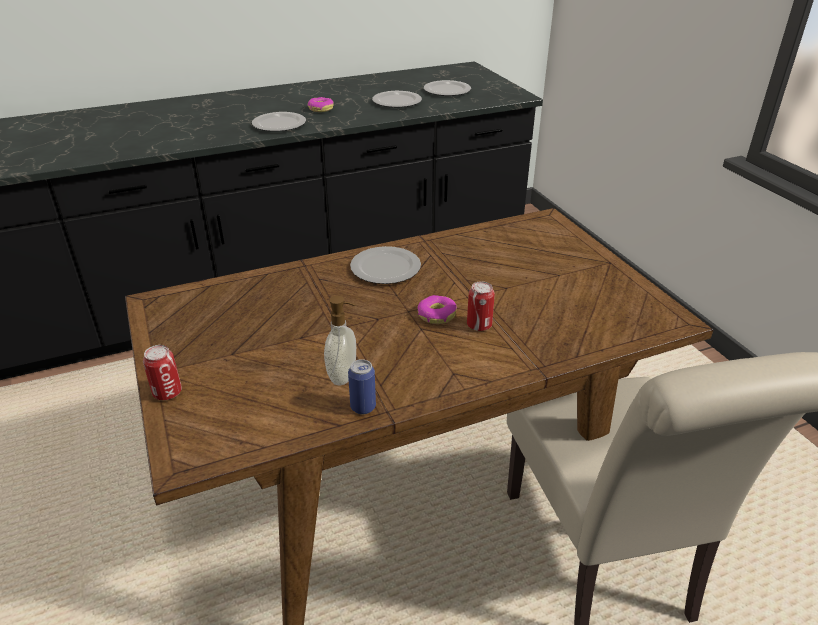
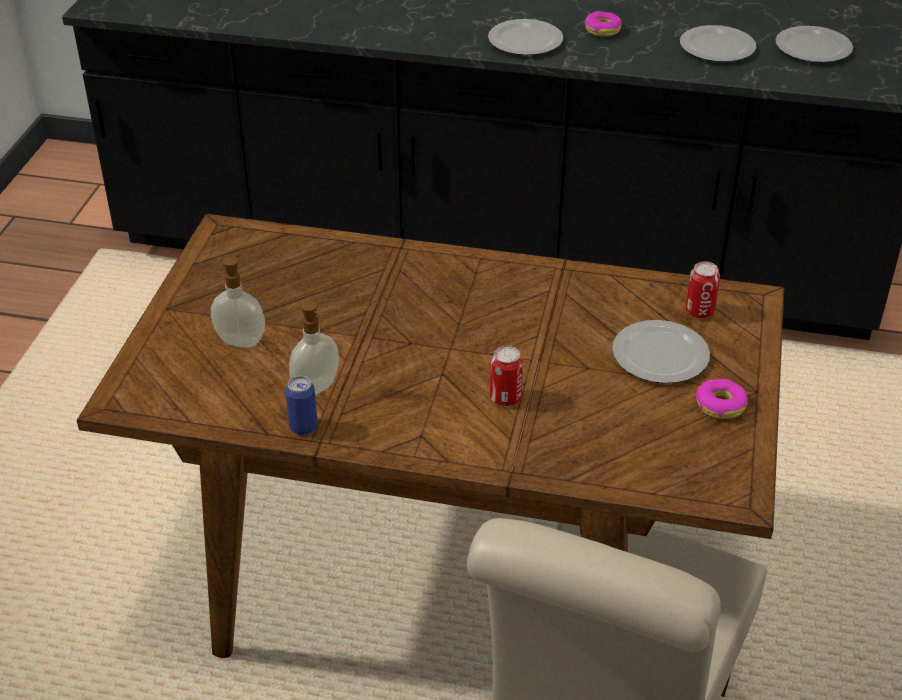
camera: 35 degrees right, 5 degrees up
(167, 392) = (158, 333): can -> can (699, 311)
(246, 368) = (241, 340): none -> soap dispenser
(385, 269) = (480, 287): plate -> plate (659, 356)
(436, 315) = (474, 365): donut -> donut (720, 405)

